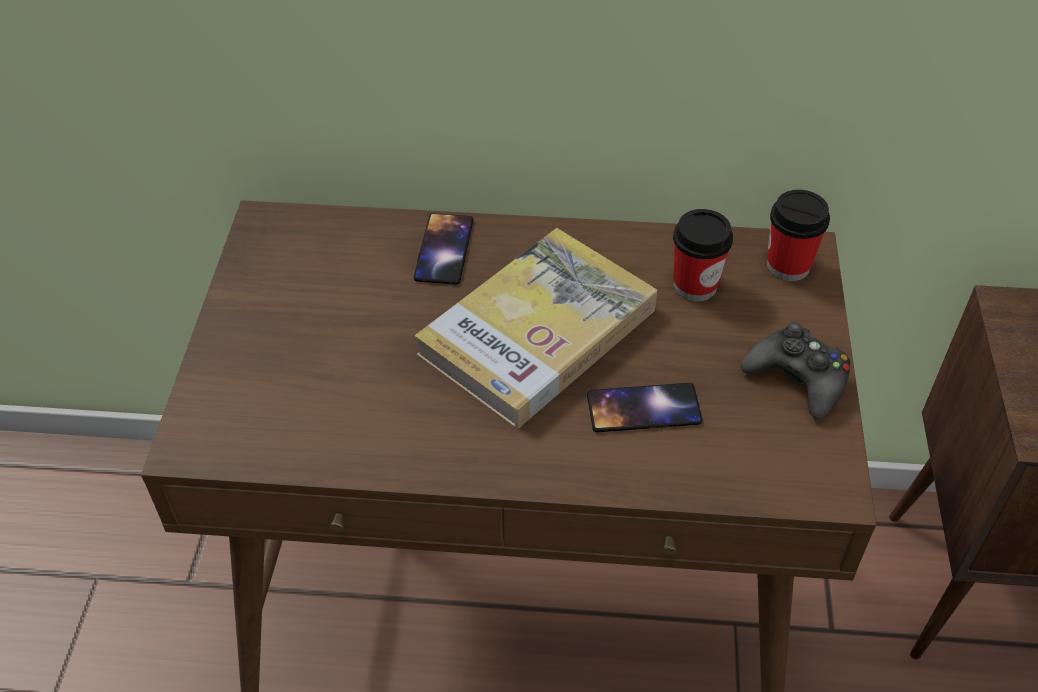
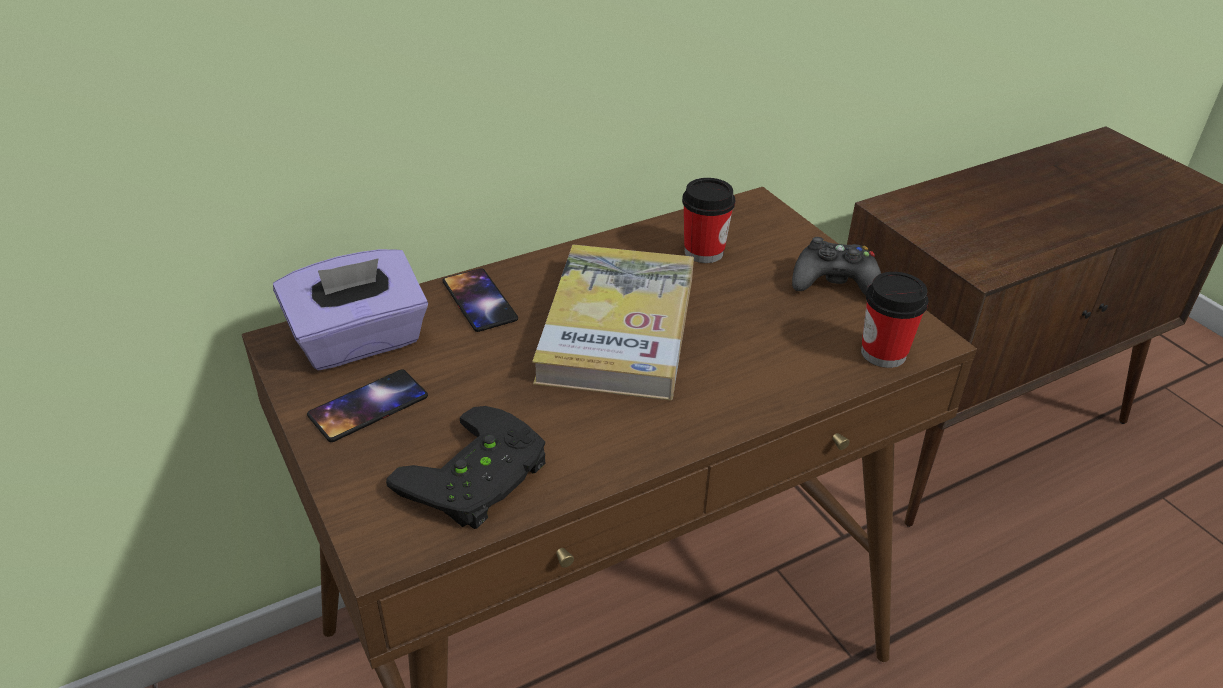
camera: 35 degrees left, 10 degrees down
(301, 423) = (479, 479): none -> black game controller
(318, 248) = (359, 341): none -> purple tissue box
(644, 409) = (752, 345): phone -> phone (368, 406)
(788, 265) = (754, 216): cup -> cup (883, 353)

